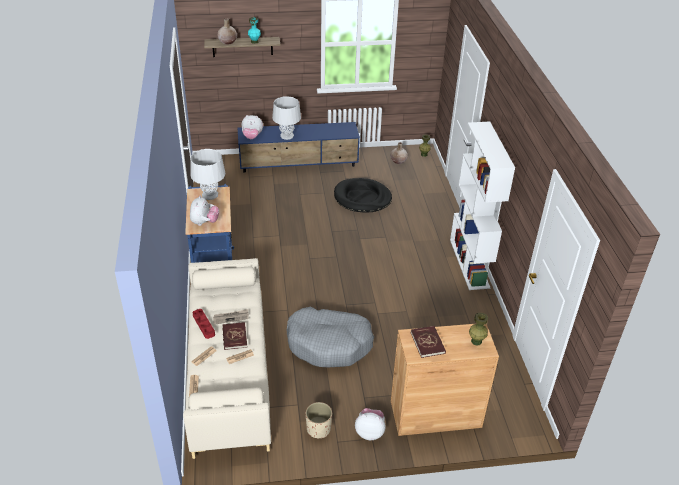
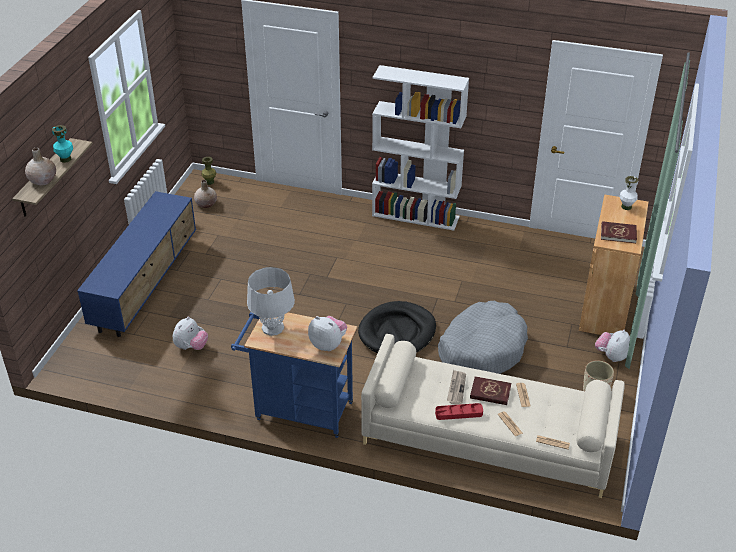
camera: 65 degrees left, 0 degrees up
(252, 137) = (113, 282): plush toy -> plush toy (191, 347)
(287, 136) = (138, 252): grey table lamp -> none
(362, 198) = (255, 252): black dog bed -> black dog bed (397, 332)
(476, 341) = (626, 207): green vase -> white vase

